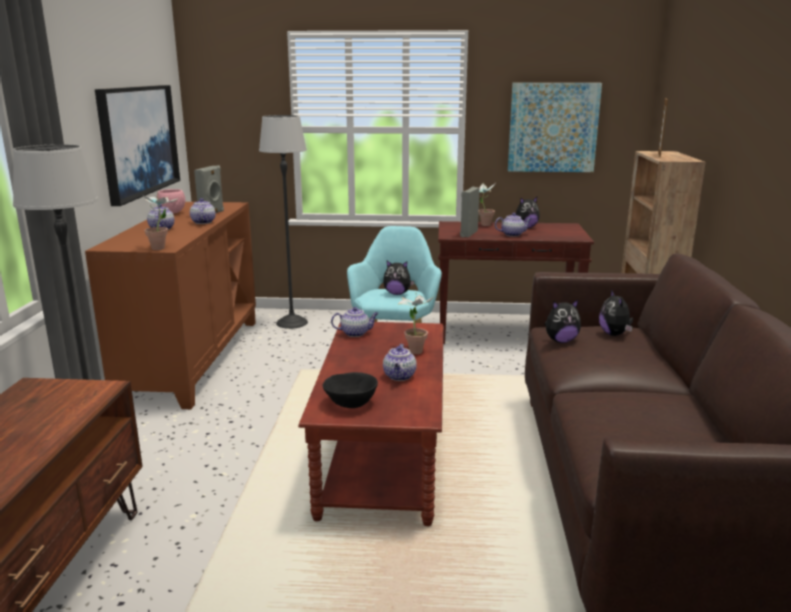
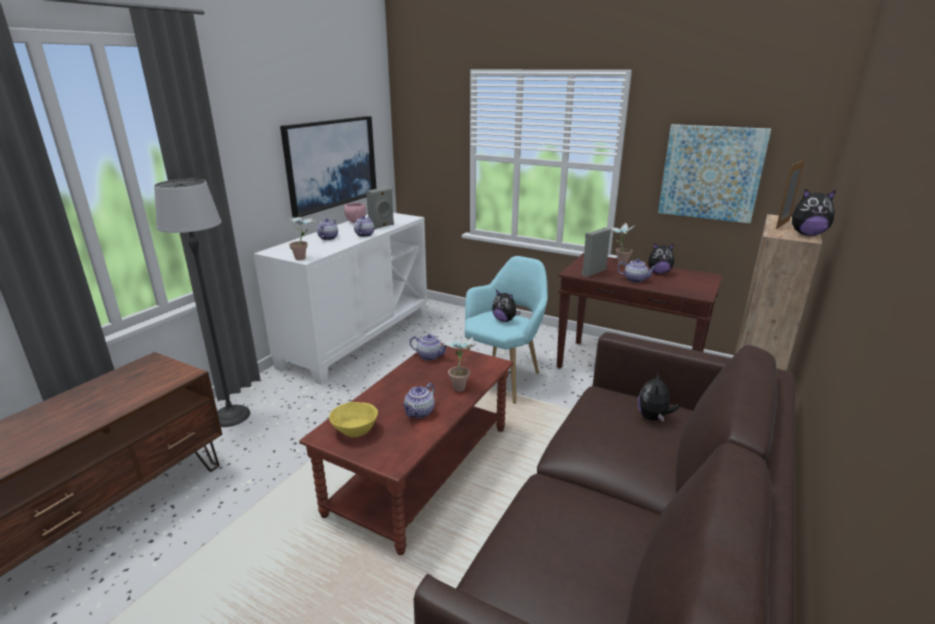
camera: 25 degrees right, 5 degrees up
(192, 359) = (357, 339): brown cabinet -> white cabinet
(292, 322) = (453, 320): floor lamp -> none
(351, 402) = (355, 430): black bowl -> yellow bowl
(560, 341) = (590, 412): plush toy -> plush toy (807, 234)

